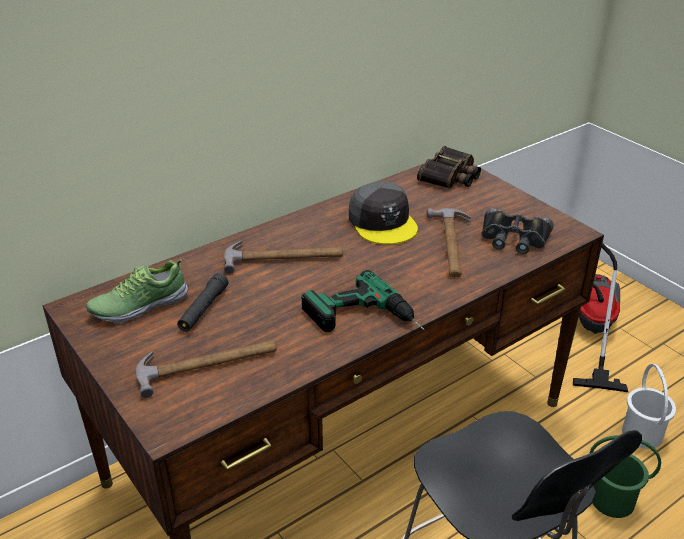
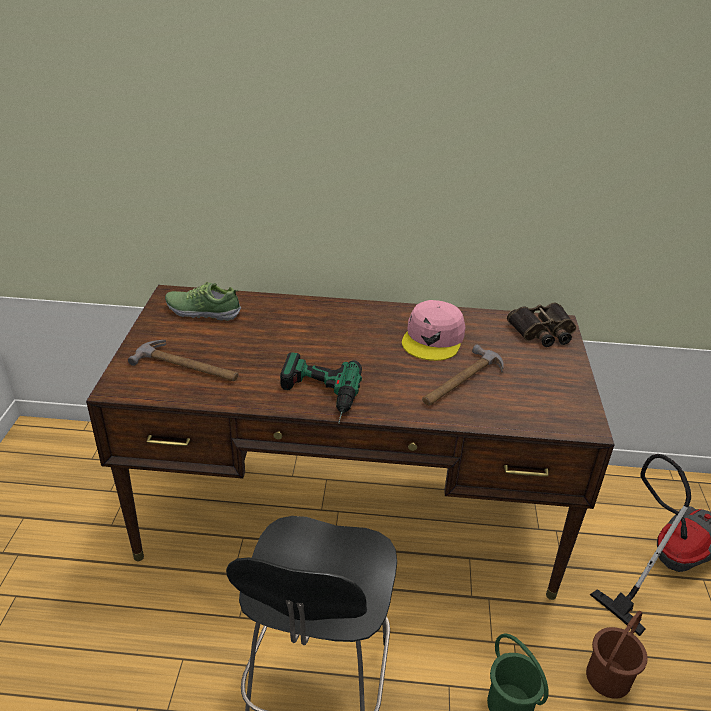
camera: 40 degrees right, 0 degrees up
(203, 309) = (233, 333): black flashlight -> none
(284, 258) = (328, 328): hammer -> none
(383, 222) = (433, 339): grey cap -> pink cap
(514, 238) = (522, 403): black binoculars -> none
(642, 433) = (609, 677): white bucket -> brown bucket

